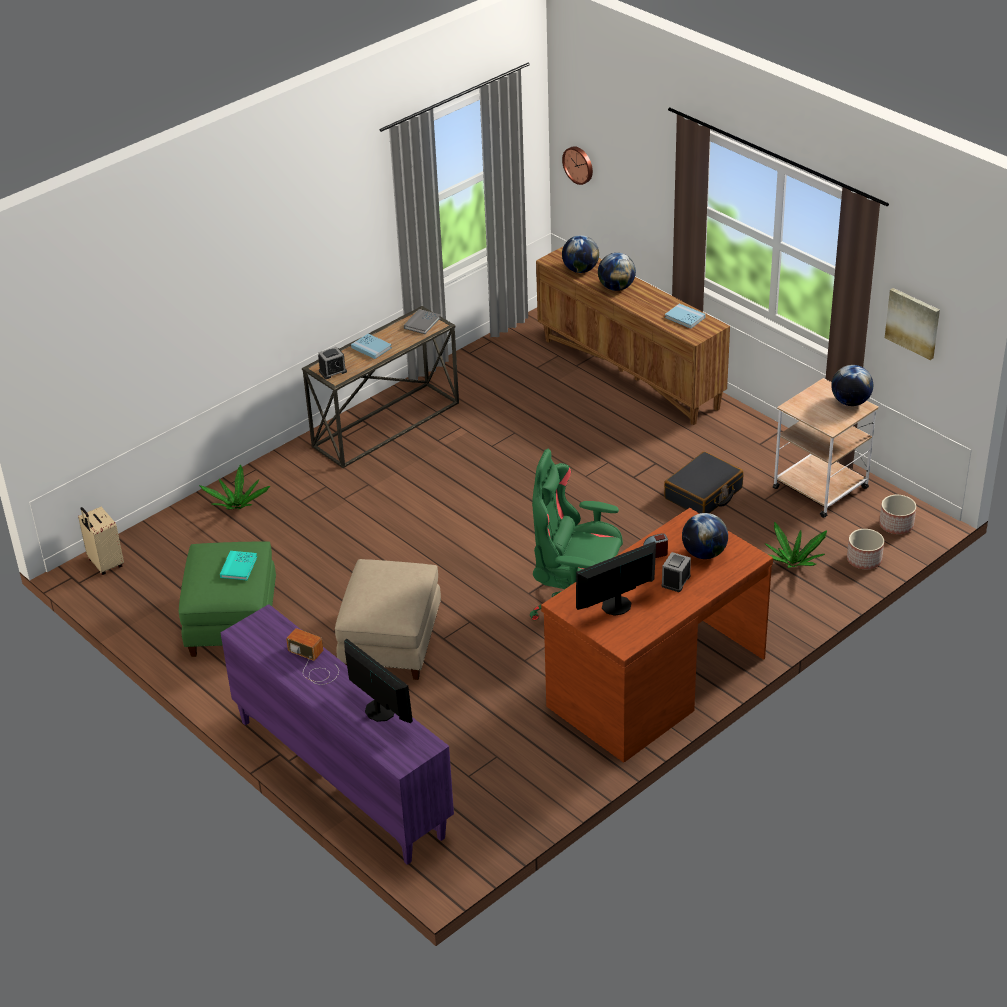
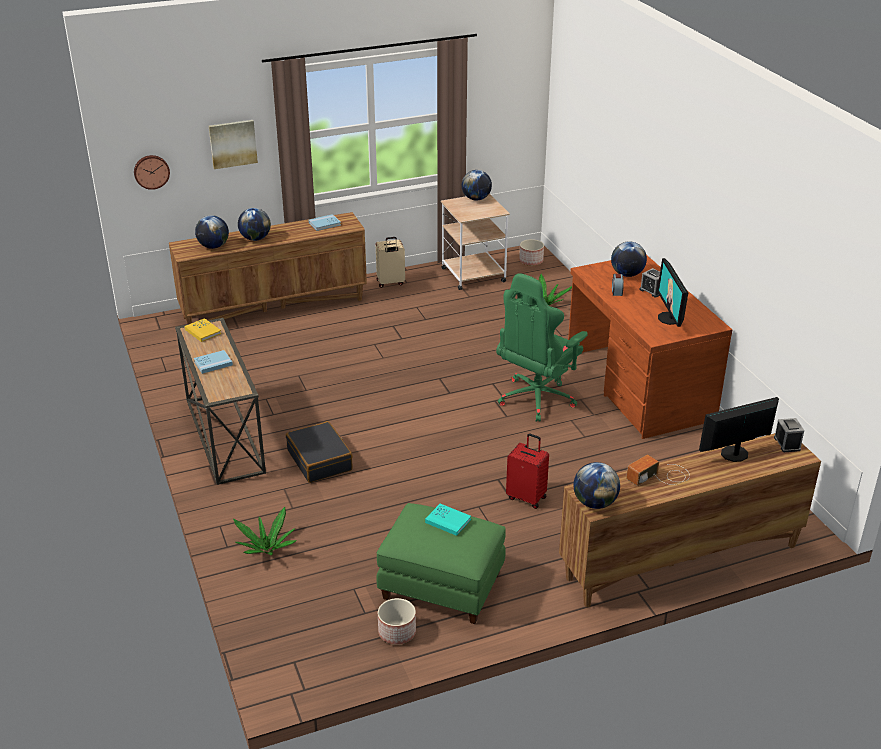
camera: 70 degrees left, 5 degrees down
(105, 564) = (288, 662): beige suitcase -> beige suitcase (390, 283)
(250, 629) = (594, 503): none -> globe
(333, 371) = (229, 390): alarm clock -> alarm clock (787, 443)
(342, 777) = (681, 560): purple dresser -> brown dresser
(392, 643) = (527, 497): beige ottoman -> red suitcase
(422, 323) = (203, 331): grey book -> yellow book
(703, 494) = (444, 316): black suitcase -> black suitcase (320, 460)
(864, 560) = (558, 280): planter -> planter (397, 632)
(913, 323) = (493, 119): picture -> picture (233, 143)

